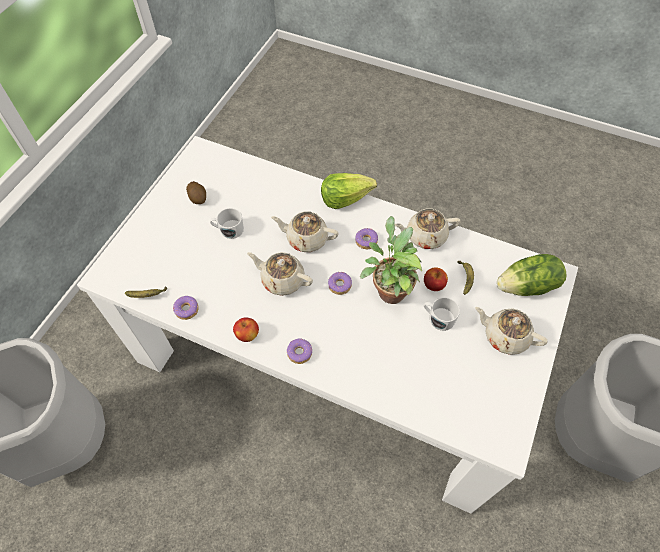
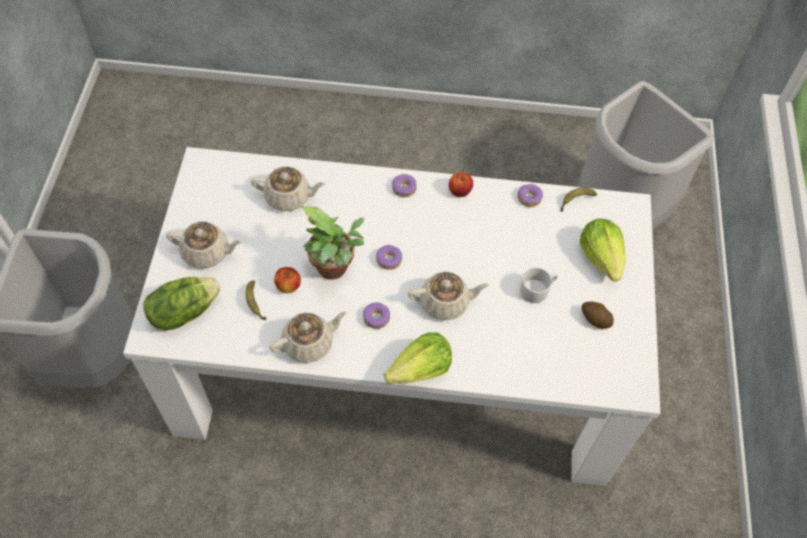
camera: 160 degrees right, 0 degrees up
(160, 241) = (602, 257): none -> lettuce
(282, 280) = (451, 250): beige teapot -> beige teapot (289, 197)
(438, 318) = (278, 253): white mug -> none

